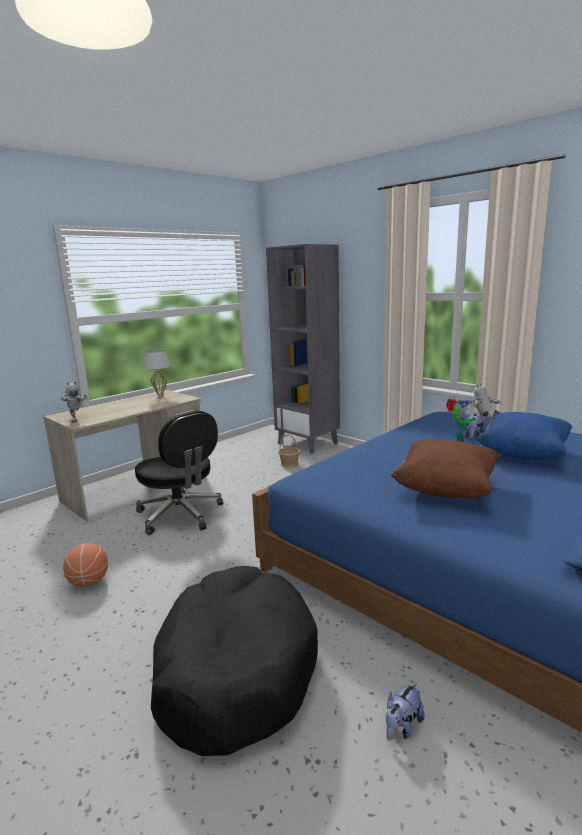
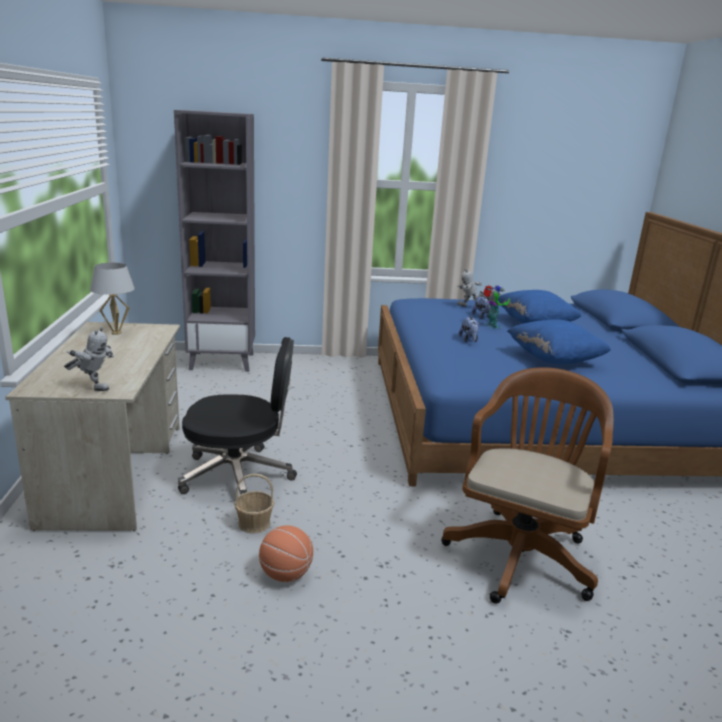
camera: 50 degrees left, 5 degrees up
(234, 669) = (521, 553): black dog bed -> brown office chair
(289, 464) = (247, 388): basket -> basket (254, 523)
(402, 727) = (634, 523): plush toy -> plush toy (469, 340)
(445, 490) = (554, 359): brown pillow -> blue pillow

